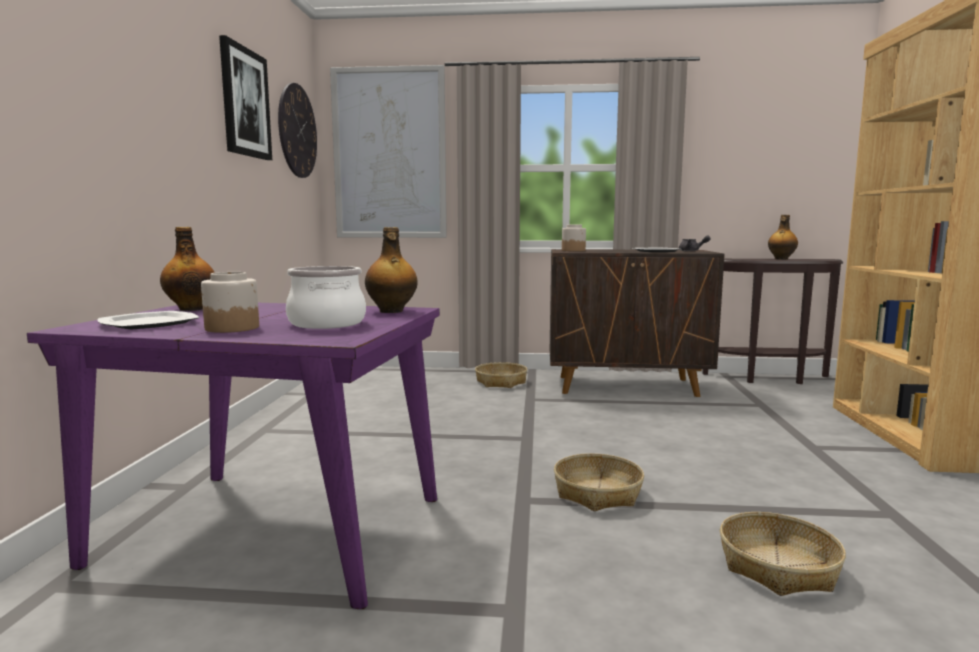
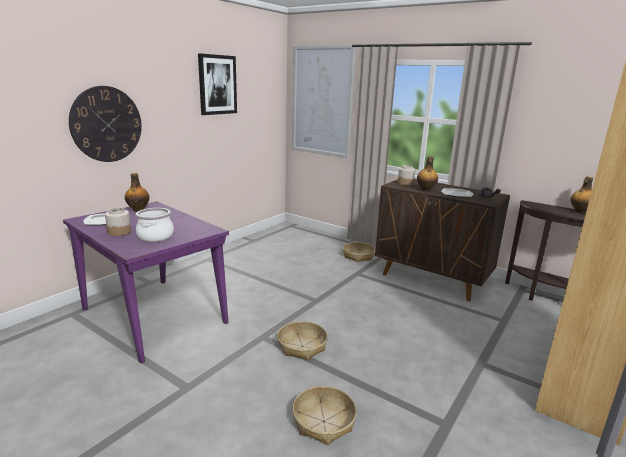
camera: 30 degrees right, 10 degrees up
(297, 131) = (265, 89): wall clock -> wall clock (106, 124)
(391, 311) = (201, 230): bottle -> bottle (425, 190)

